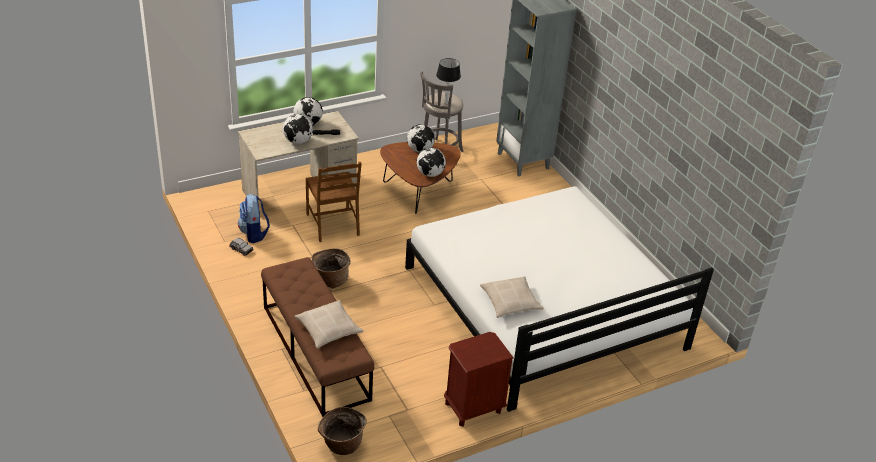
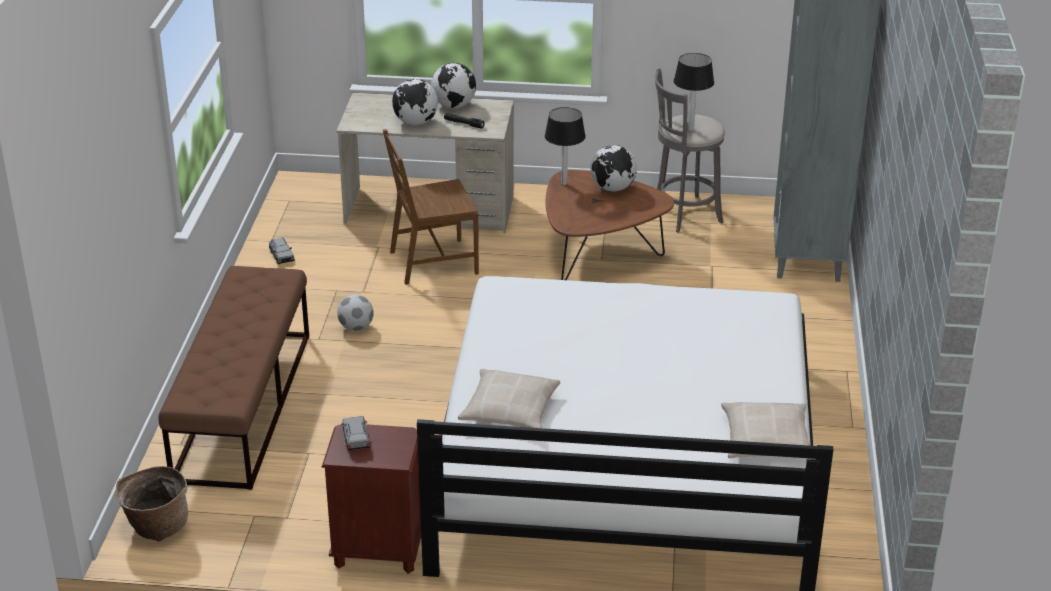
camera: 35 degrees right, 5 degrees down
(254, 234) = (317, 243): backpack -> none
(328, 329) = (228, 361): beige pillow -> beige pillow (766, 441)
(330, 280) = (356, 327): basket -> football
(333, 225) = (433, 262): brown chair -> brown chair turned 60 degrees clockwise
(391, 154) = (564, 183): none -> table lamp
(430, 174) = (593, 222): globe -> none
(468, 350) = (356, 439): none -> grey toy car

